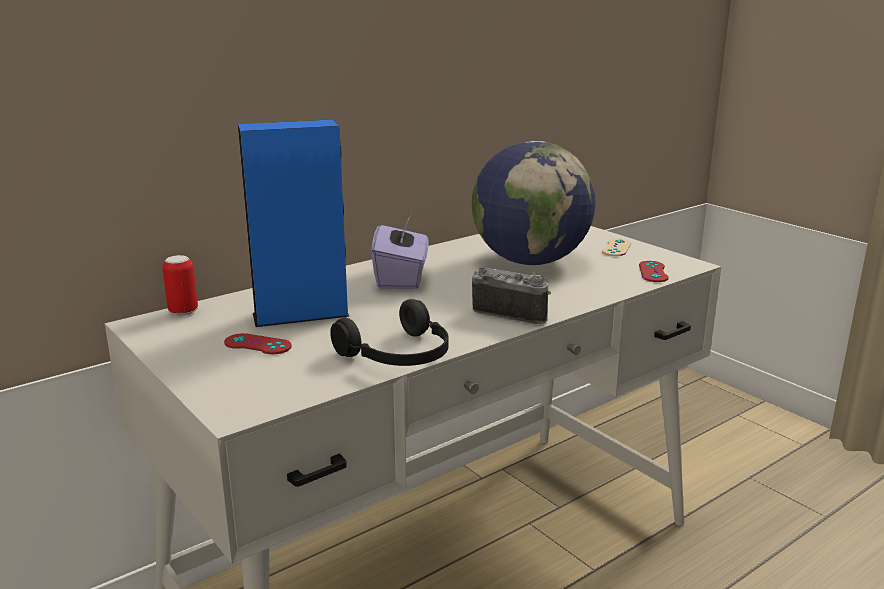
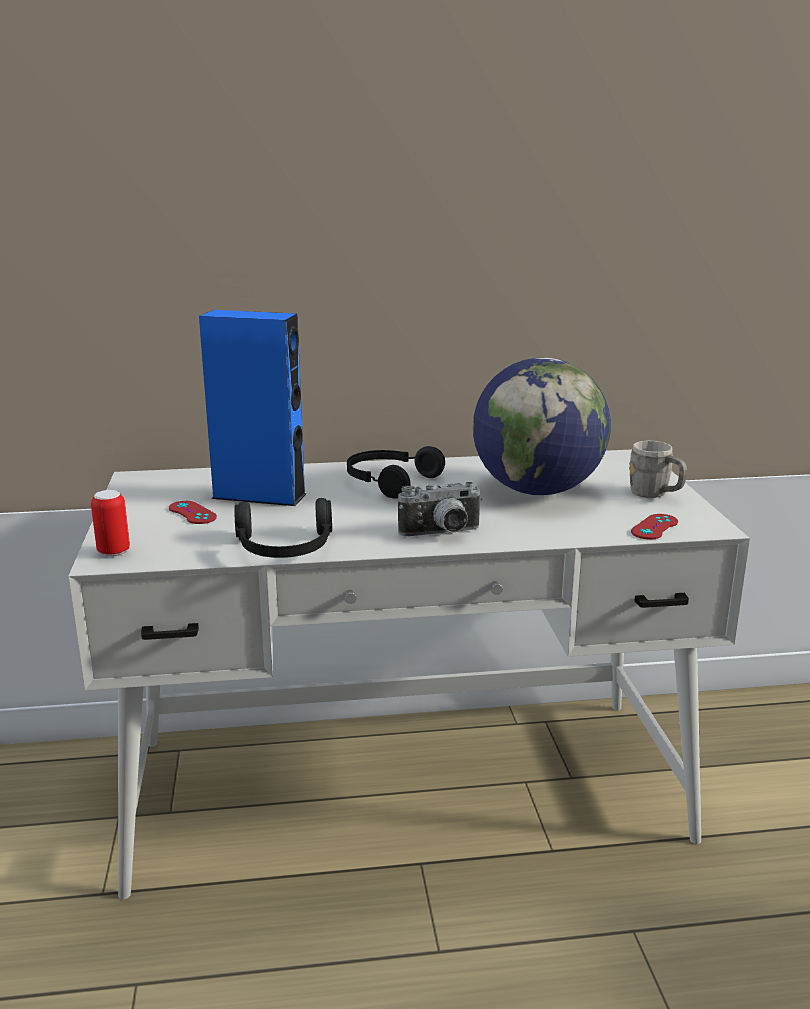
camera: 30 degrees right, 0 degrees up
(183, 311) = (177, 474): can -> can (113, 552)
(401, 278) = (389, 482): purple tissue box -> black headphones
(513, 312) = (442, 534): camera -> camera turned 105 degrees clockwise
(616, 248) = (655, 494): beige game controller -> grey mug

